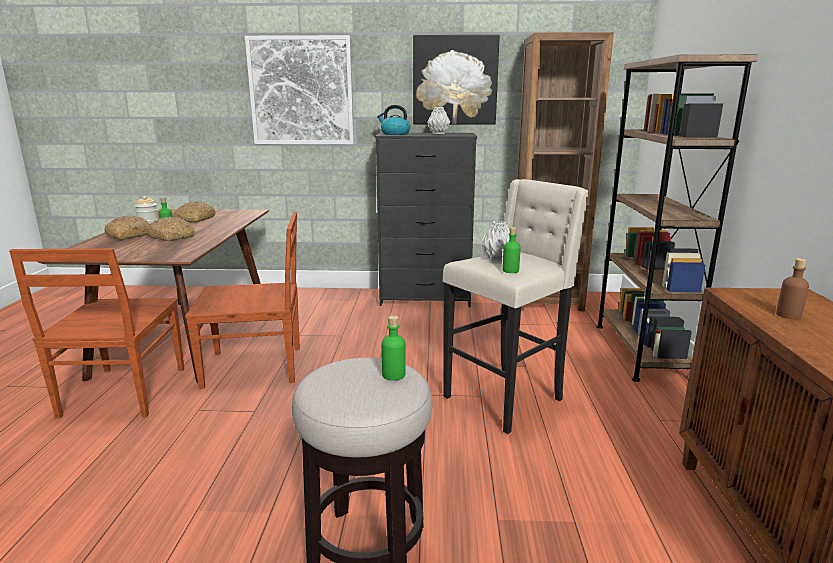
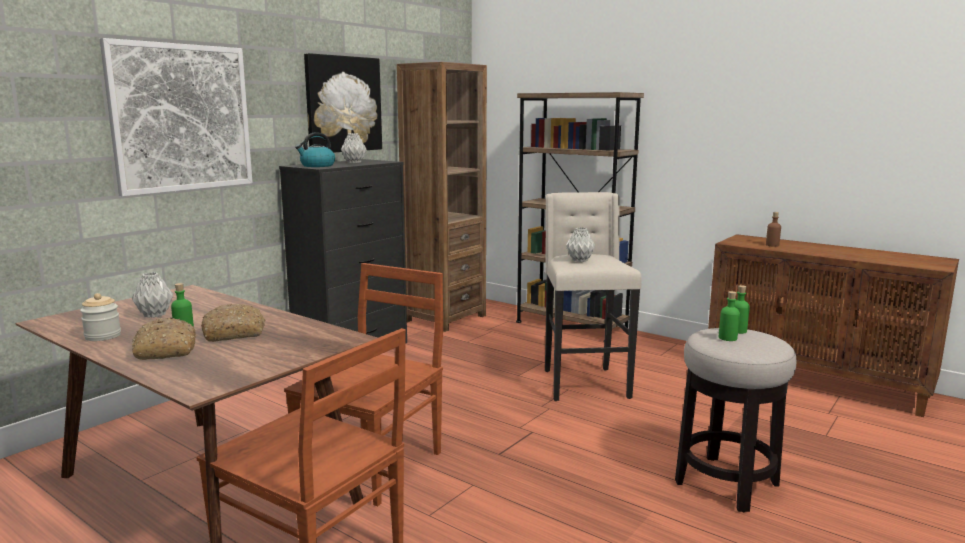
camera: 55 degrees left, 5 degrees down
(195, 219) = (155, 315): bread -> grey vase
(510, 270) = (614, 264): green bottle -> green bottle (727, 338)

